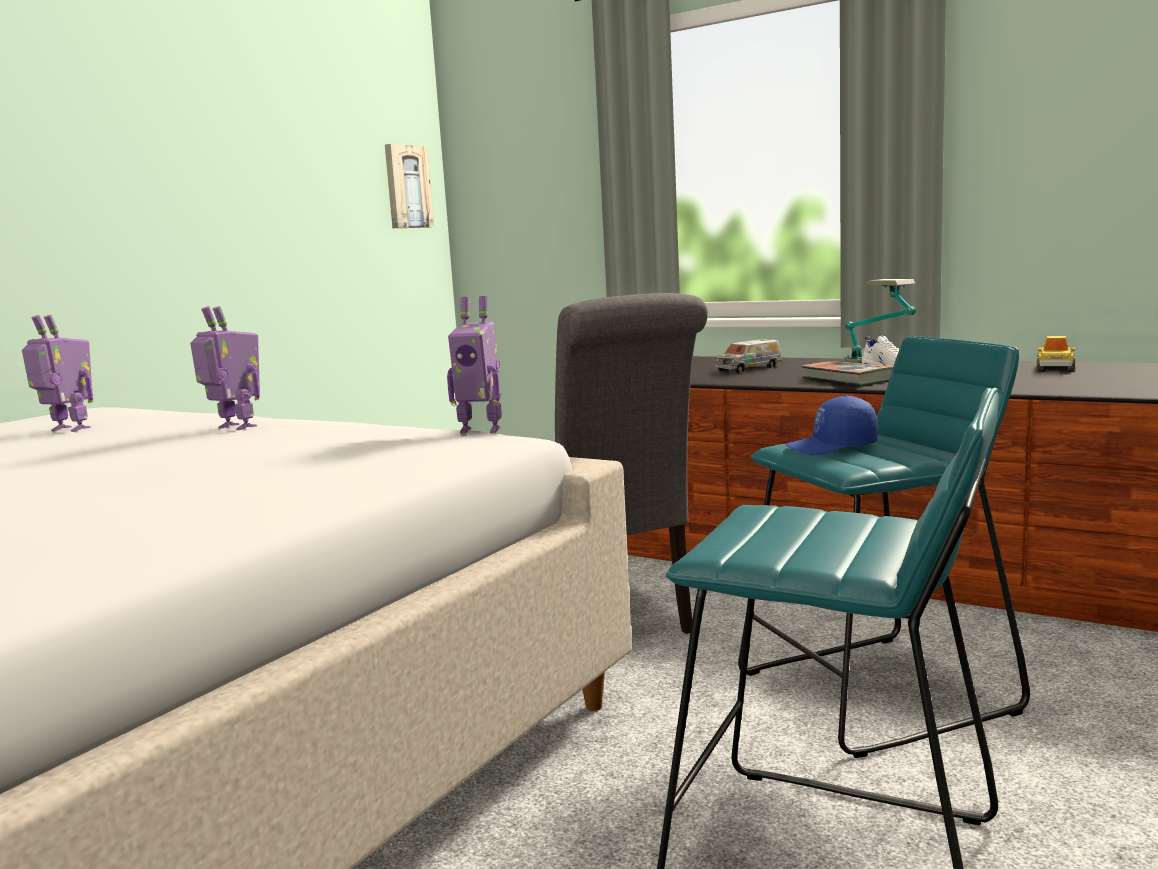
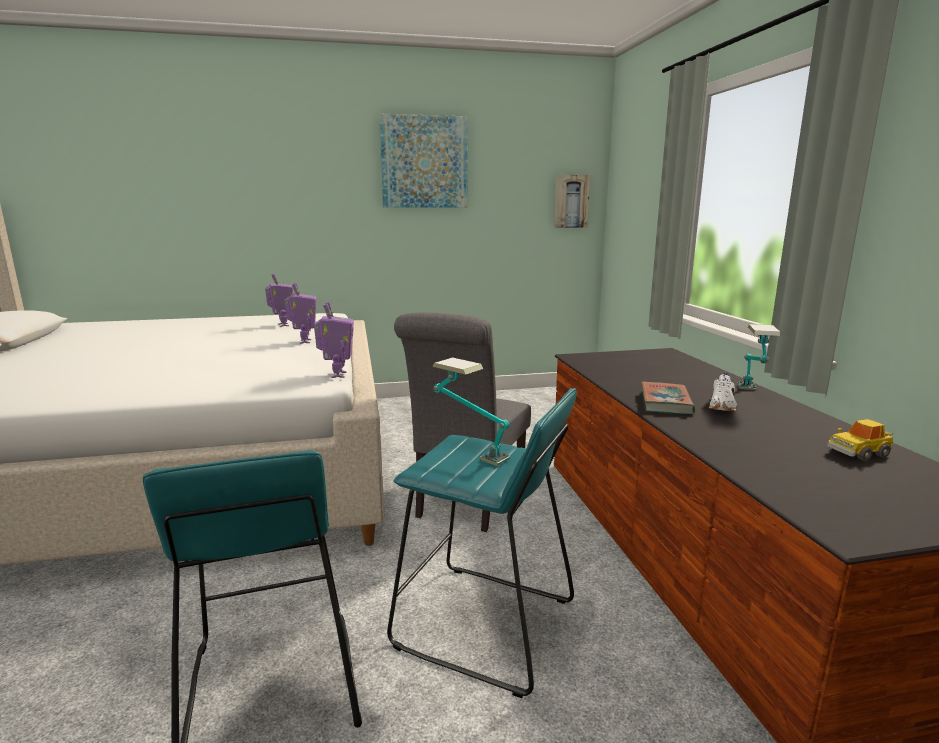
camera: 45 degrees right, 5 degrees up
(197, 108) = (424, 162): none -> picture
(481, 430) = (337, 375): toy robot -> toy robot turned 150 degrees counterclockwise
(749, 368) = (654, 371): toy truck -> none
(832, 447) = (469, 450): blue cap -> table lamp

